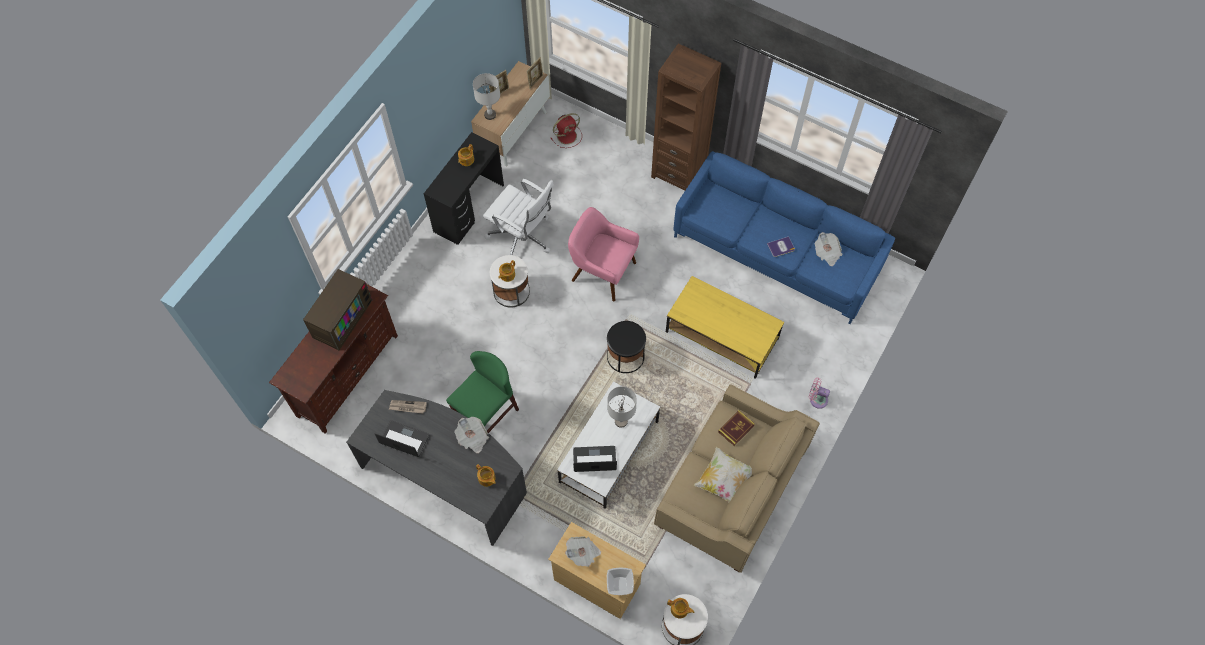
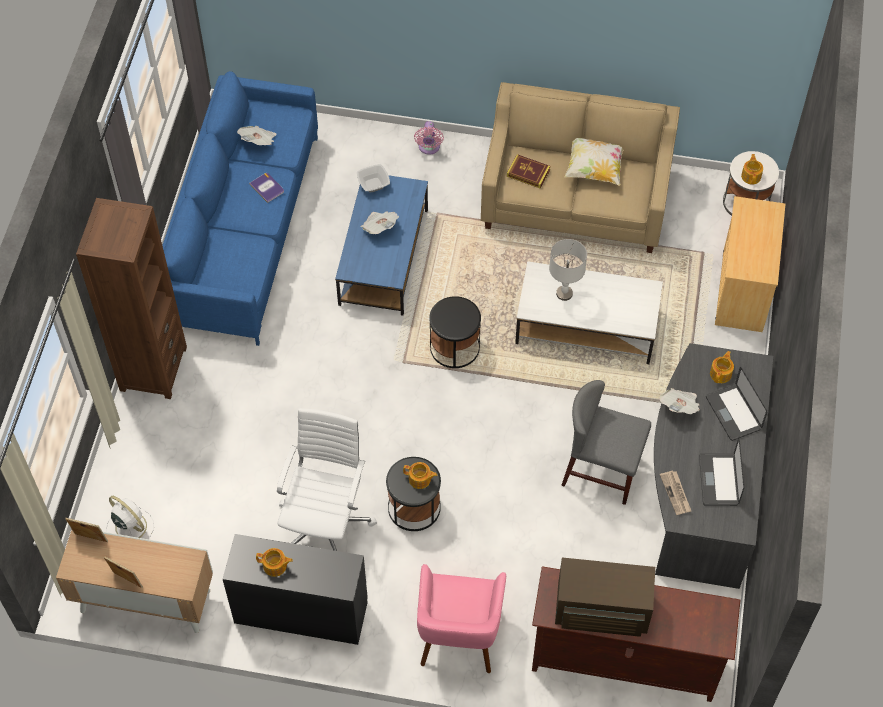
camera: 110 degrees left, 5 degrees down
(486, 415) = (601, 471): green chair -> grey chair
(490, 115) = (173, 578): grey table lamp -> none
(511, 291) = (413, 507): white side table -> black side table
(567, 136) = (130, 526): red fan -> white fan
(583, 553) = (753, 254): newspaper -> newspaper (379, 227)
(594, 459) = (624, 305): laptop -> laptop (733, 413)
(602, 272) = (343, 410): pink armchair -> pink armchair (458, 636)
(619, 584) = (768, 212): bowl -> bowl (374, 185)
(722, 335) = (383, 256): yellow coffee table -> blue coffee table

